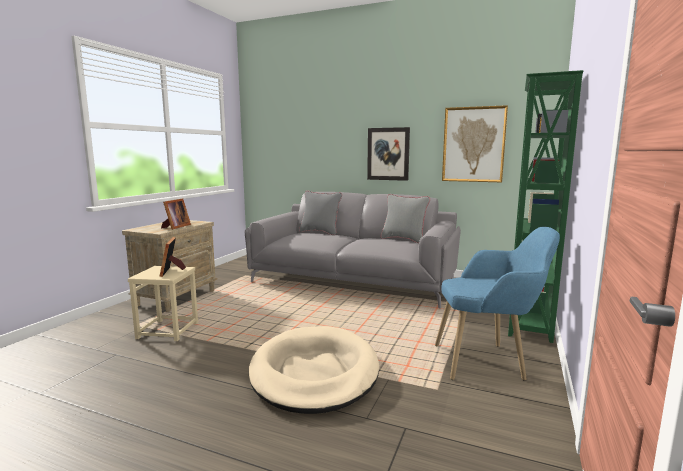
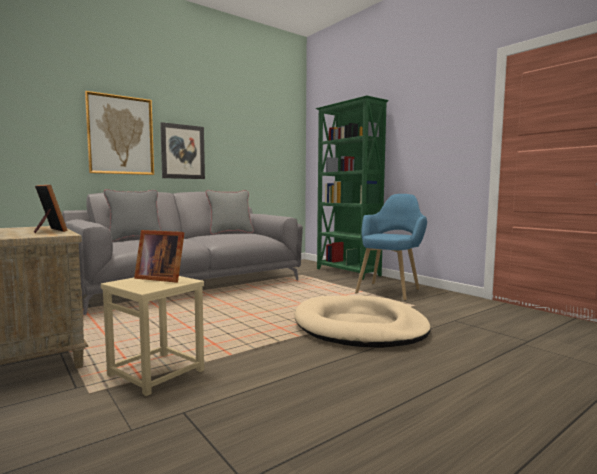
camera: 60 degrees left, 5 degrees down
(473, 144) = (255, 148): picture -> picture (120, 135)

